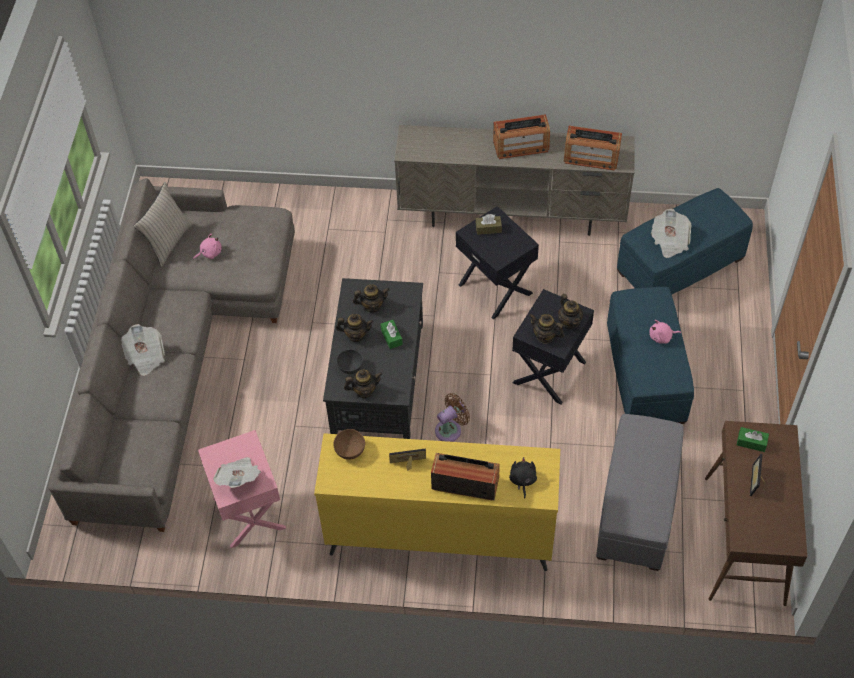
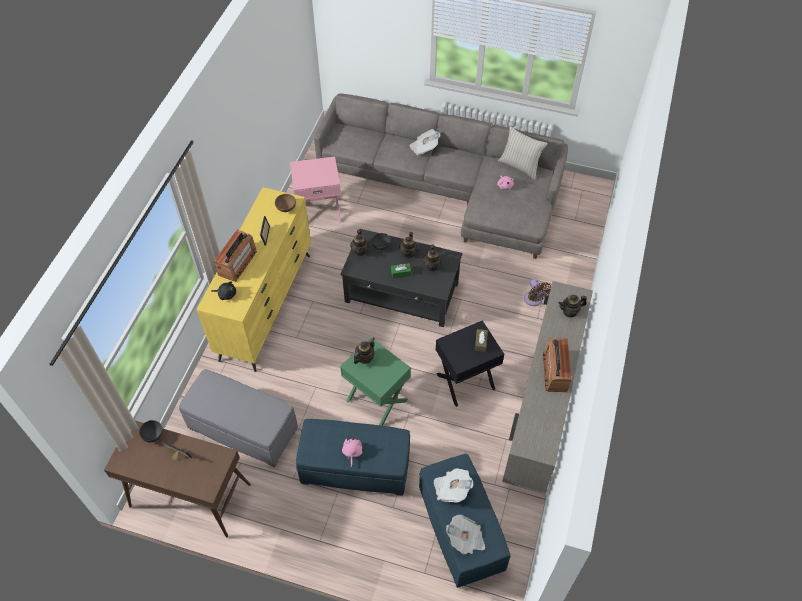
camera: 100 degrees right, 0 degrees up
(239, 478) = (306, 173): newspaper -> newspaper (465, 539)
(450, 429) = (346, 327): brown fan -> brown fan (534, 300)
(550, 373) = (376, 401): black side table -> green side table
(569, 322) = (373, 377): teapot -> teapot (570, 312)
(591, 157) = (533, 423): radio -> none
(742, 517) = (153, 435): none -> grey bowl
(751, 442) = (210, 463): green tissue box -> none

